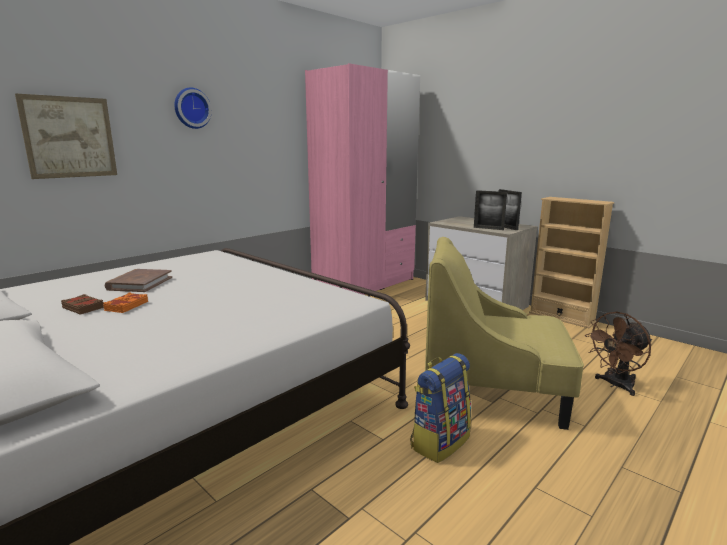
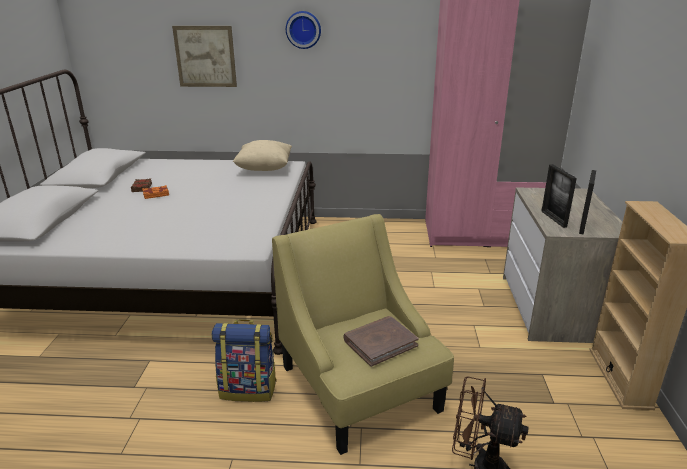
camera: 50 degrees right, 10 degrees up
(140, 283) = (197, 178): brown book -> brown book (380, 343)
(197, 261) = (264, 169): none -> beige pillow

